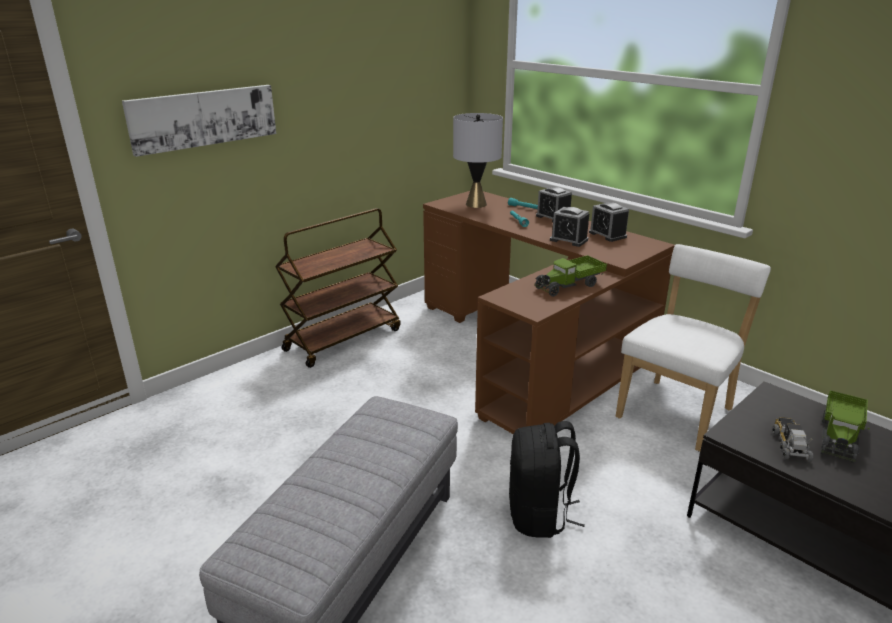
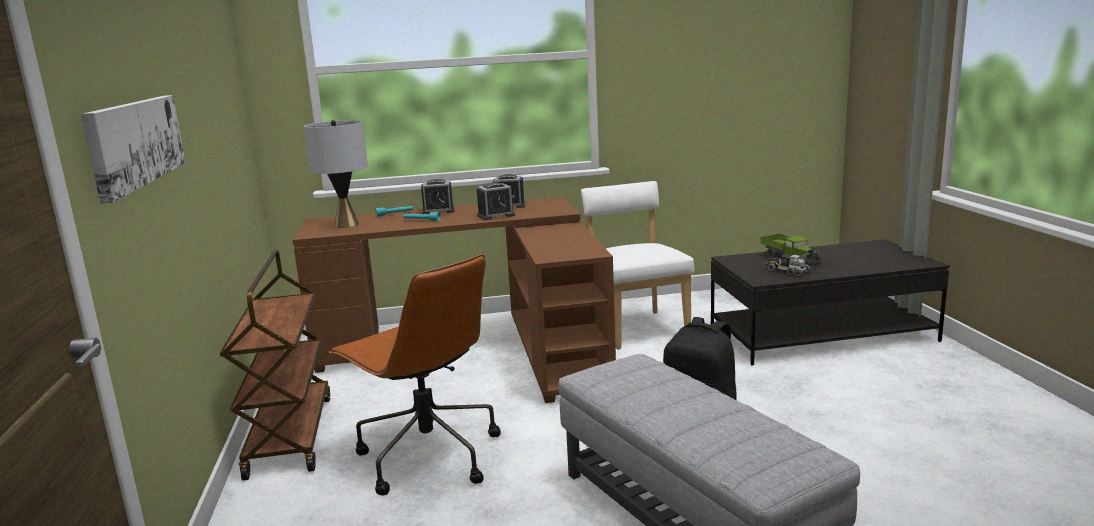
camera: 55 degrees left, 10 degrees down
(358, 400) = (427, 456): none -> brown office chair
(569, 285) = (567, 236): toy truck -> none

